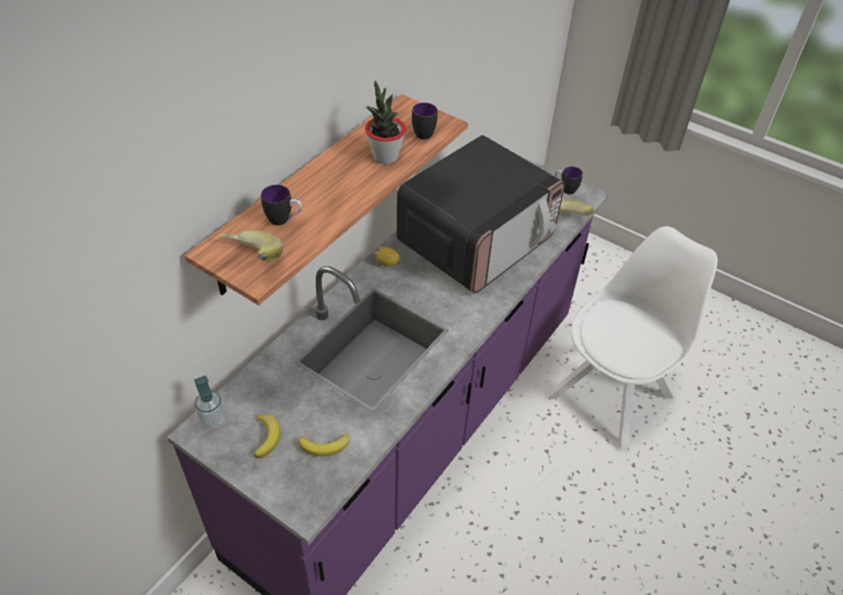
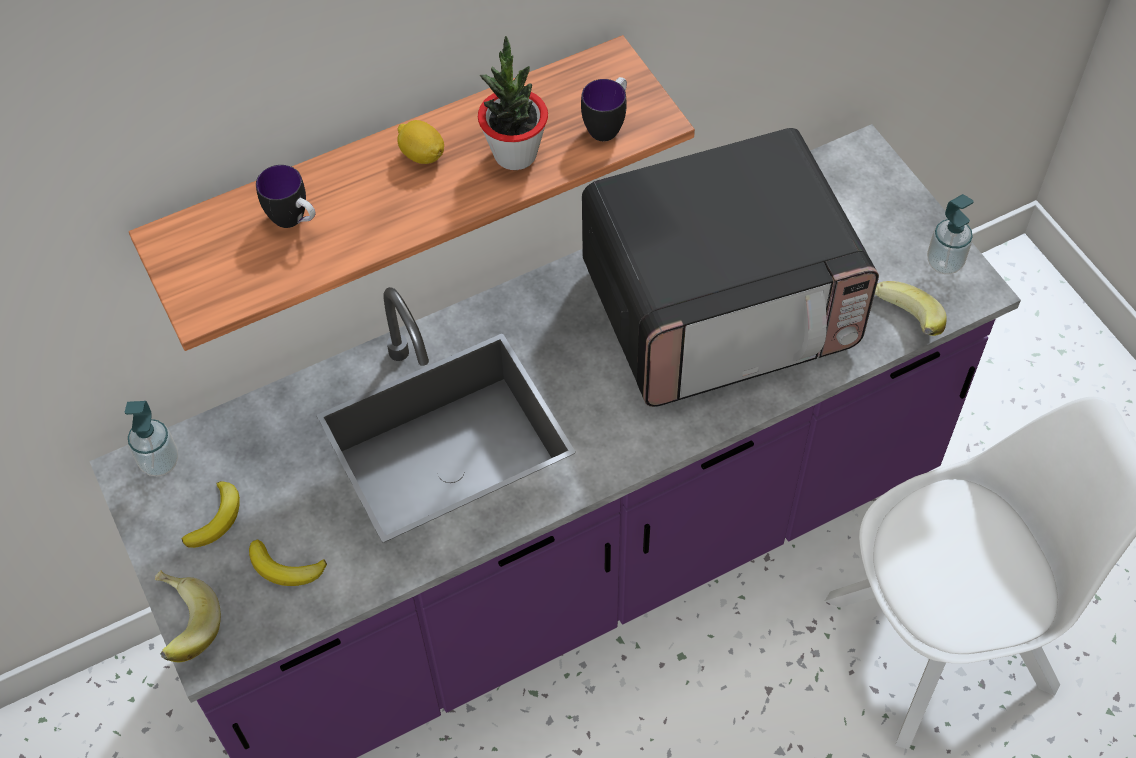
camera: 30 degrees right, 10 degrees up
(251, 260) = (210, 275): banana -> banana (182, 626)
(387, 263) = (549, 297): lemon -> lemon (422, 155)
(565, 189) = (944, 262): mug -> soap dispenser

